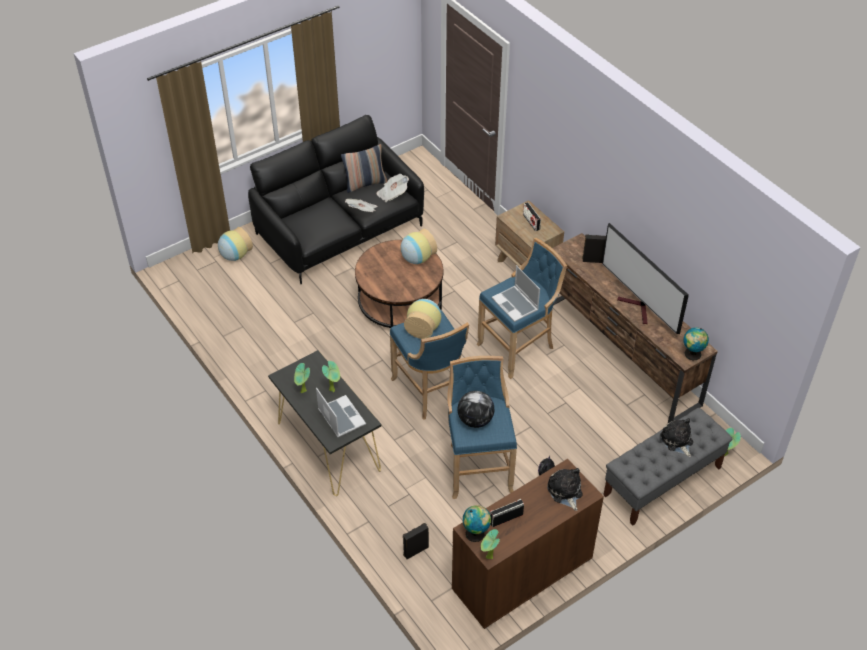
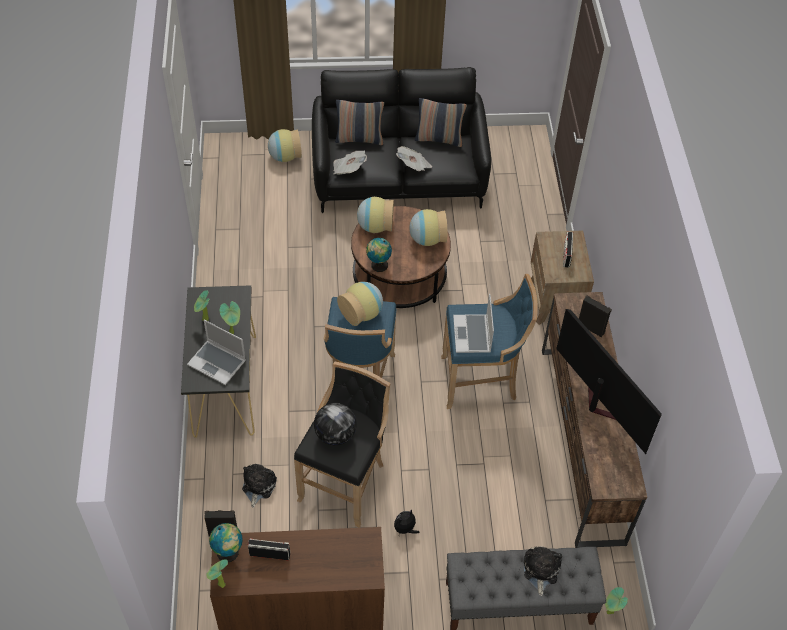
camera: 30 degrees right, 5 degrees up
(302, 210) = (359, 139): none -> pillow
(340, 417) = (218, 363): laptop -> laptop turned 120 degrees clockwise
(370, 267) = (375, 226): none -> vase
(392, 194) = (456, 161): newspaper -> newspaper (348, 169)
(478, 466) = (345, 482): blue stool -> black stool
(565, 492) = (349, 561): plush toy -> plush toy (258, 486)
(638, 308) = (597, 404): television -> television turned 150 degrees clockwise
(692, 355) = (614, 486): globe -> globe (378, 265)

